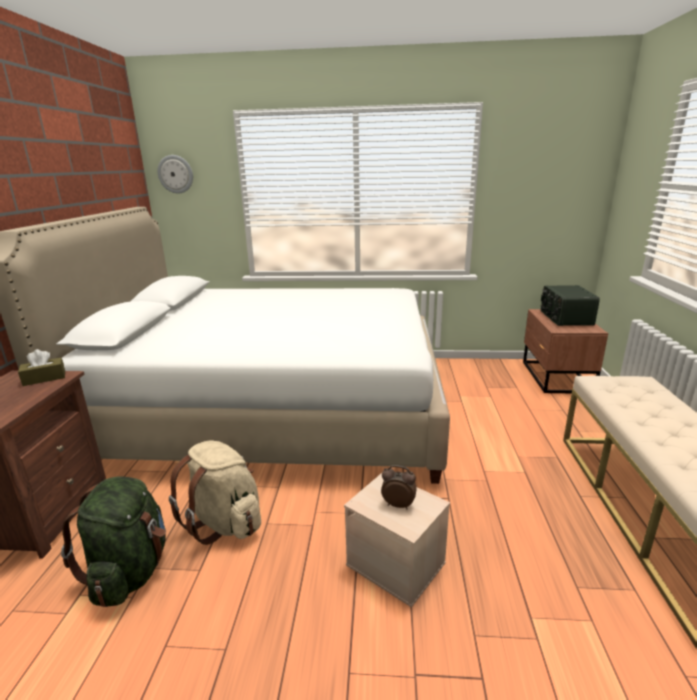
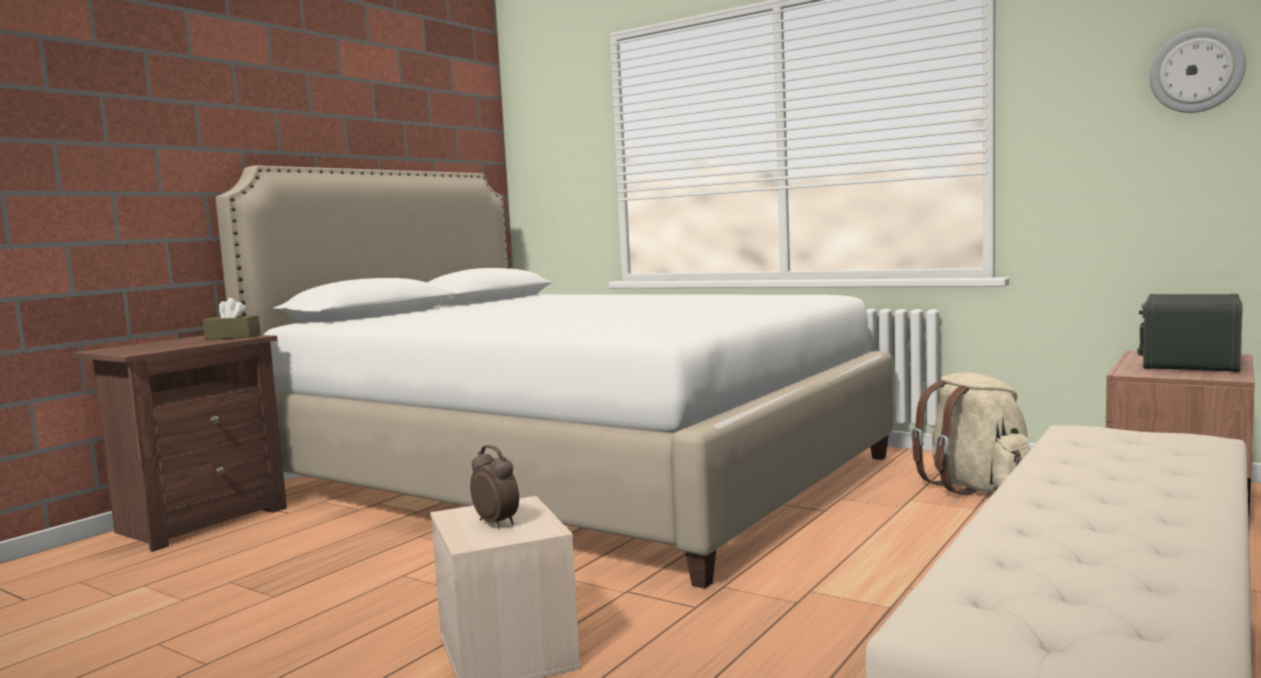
camera: 30 degrees right, 15 degrees down
(130, 571) = (210, 580): green backpack -> none
(175, 174) = (538, 132): wall clock -> wall clock (1196, 71)
(225, 522) = (358, 563): beige backpack -> beige backpack (975, 487)

